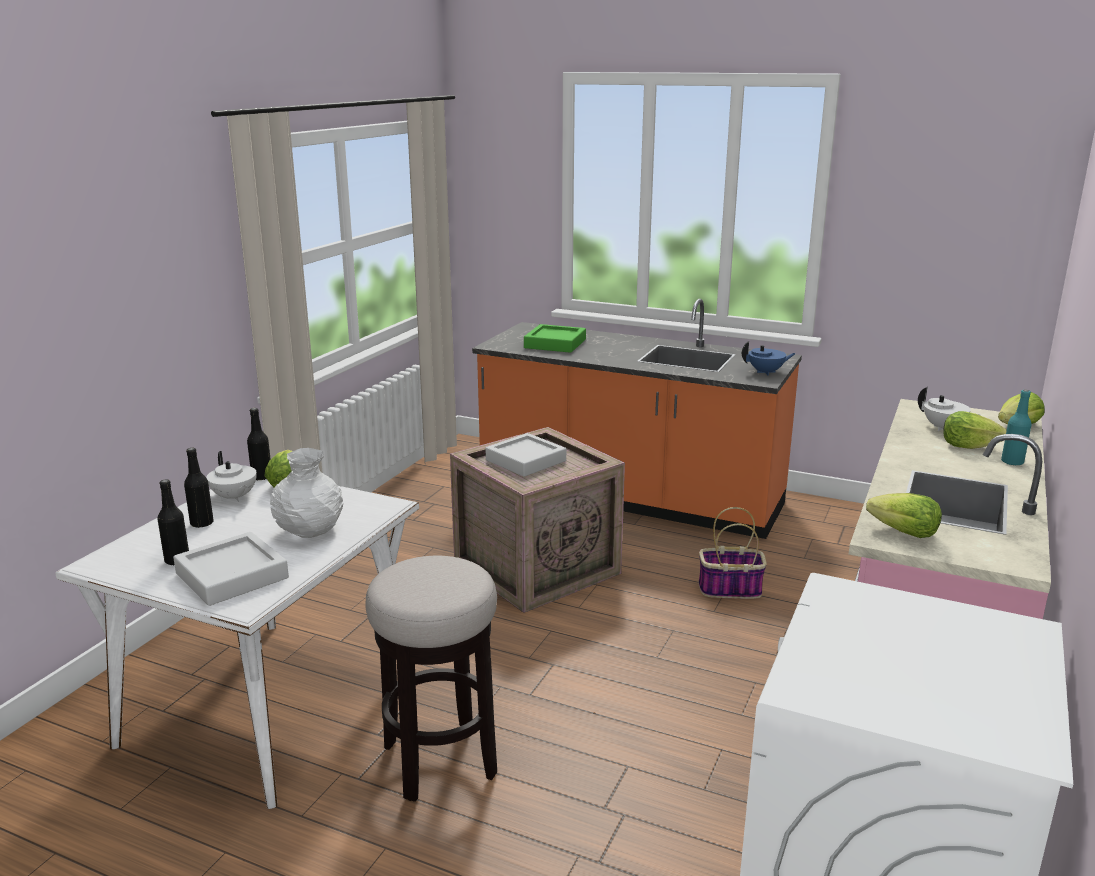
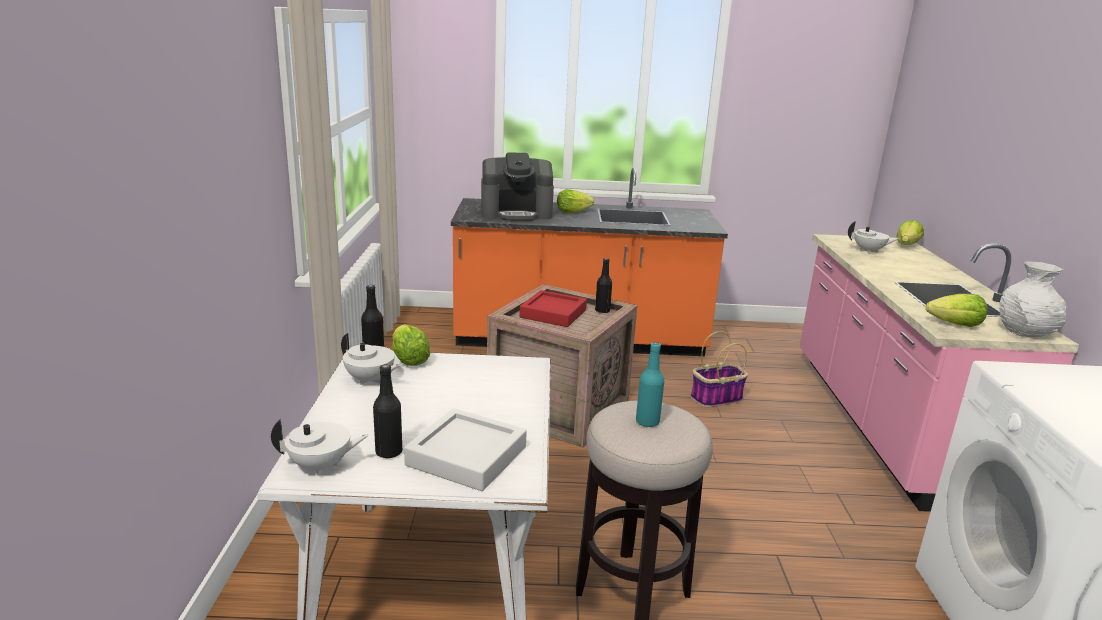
camera: 25 degrees left, 0 degrees up
(116, 561) = (321, 466): none -> white teapot
(202, 523) = (368, 410): black bottle -> black bottle (602, 311)
(311, 531) = (489, 399): white vase -> white vase (1025, 332)
(526, 460) = (553, 314): grey tray -> red tray
(555, 344) = (516, 213): green tray -> coffee machine
(766, 372) = (704, 223): blue teapot -> none
(968, 446) = (900, 261): lettuce -> lettuce (572, 212)
(1012, 462) = (939, 269): turquoise bottle -> turquoise bottle (647, 422)

